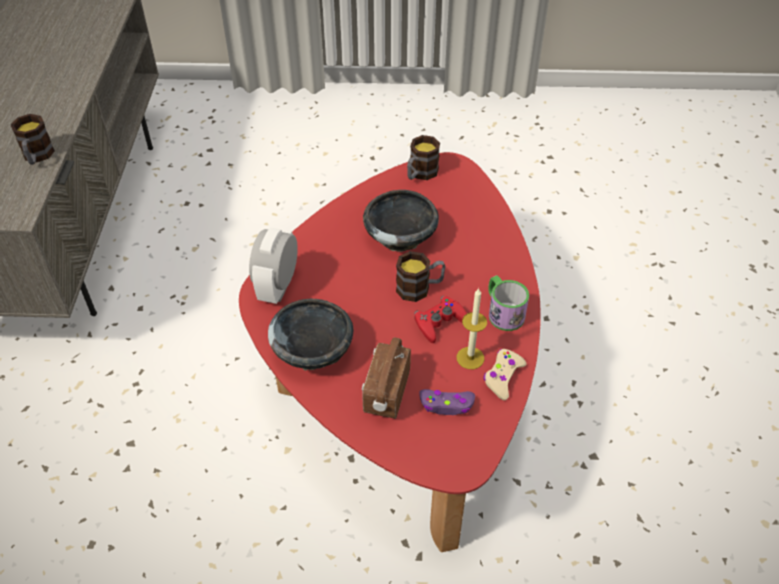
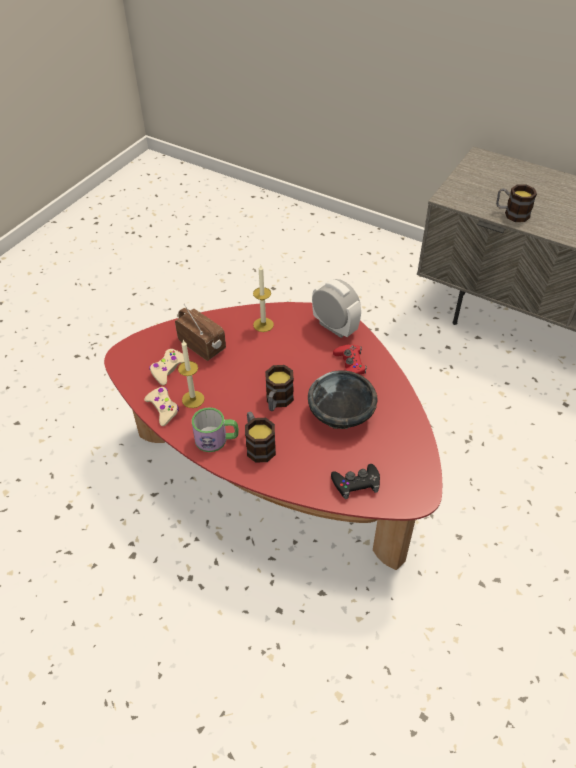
camera: 120 degrees right, 0 degrees up
(313, 351) = (263, 324): black bowl -> candle
(420, 174) = (416, 464): mug -> mug (258, 445)
(439, 322) = (236, 397): red game controller -> red game controller (349, 365)
(446, 405) = (168, 370): purple game controller -> beige game controller
(469, 201) = (356, 483): none -> black game controller

